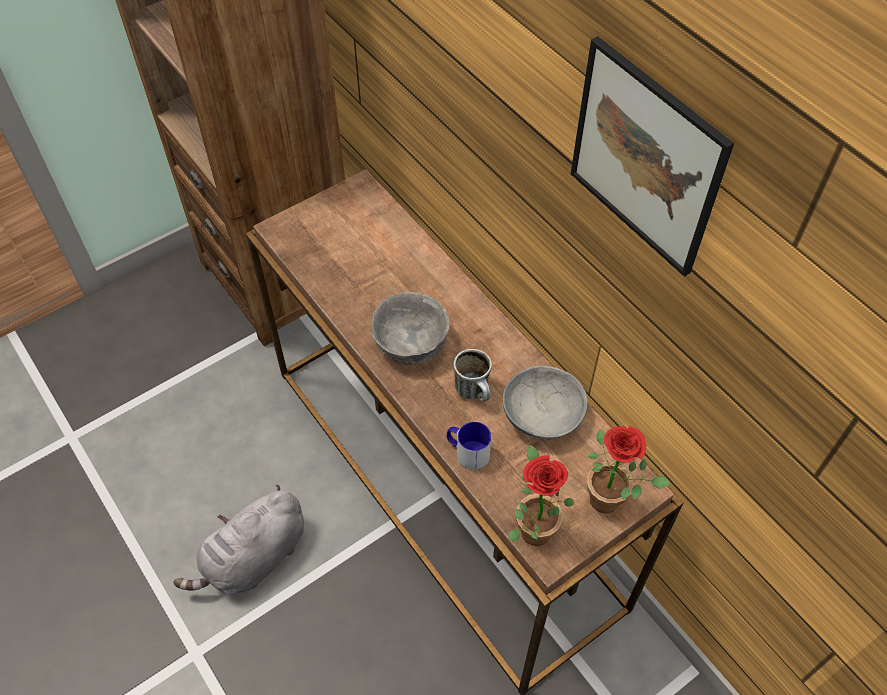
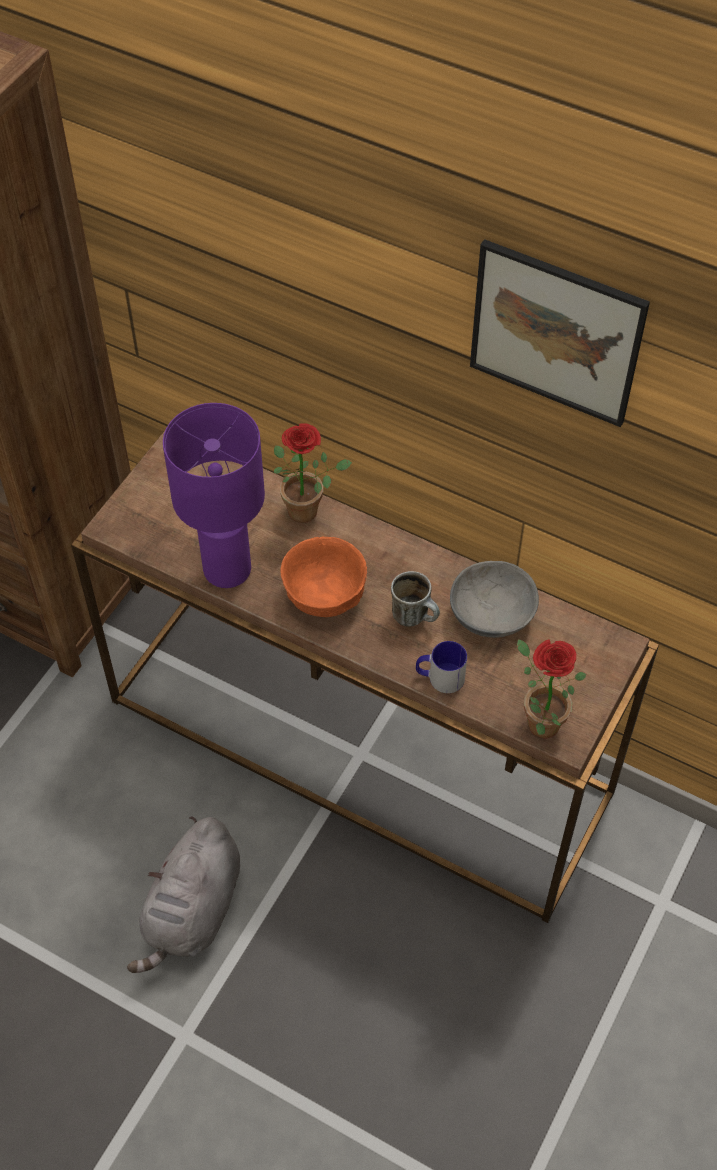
camera: 25 degrees left, 0 degrees up
(344, 295) = (225, 570): none -> purple table lamp
(412, 344) = (326, 594): grey bowl -> orange bowl
(611, 500) = (597, 667): potted plant -> potted plant (309, 509)

